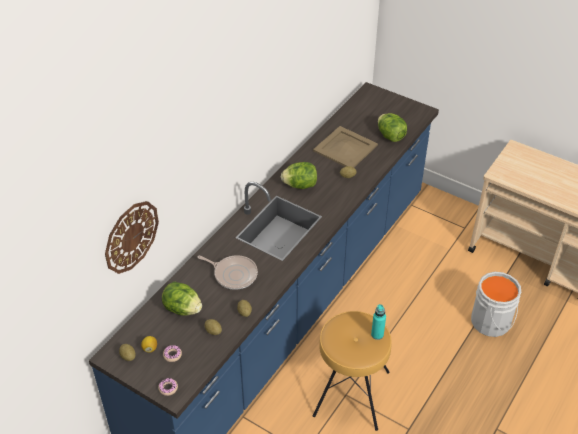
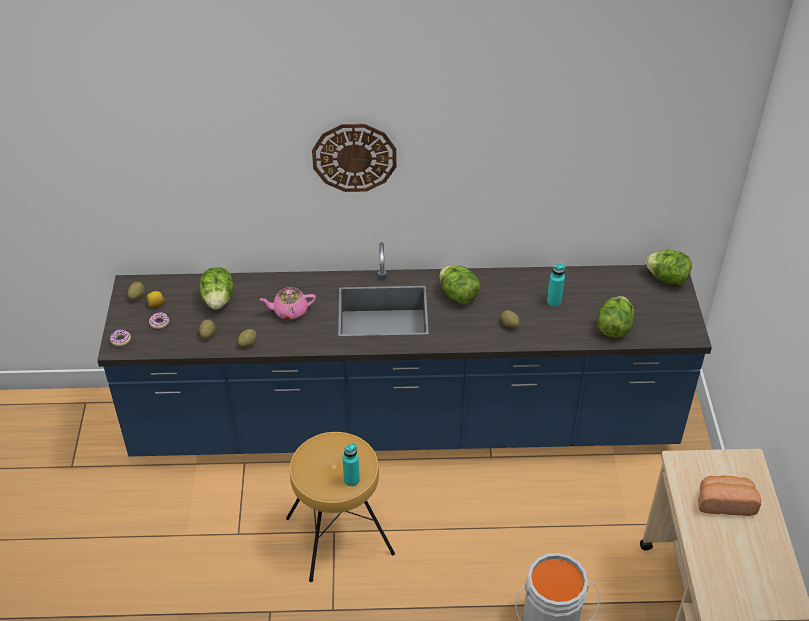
camera: 55 degrees right, 0 degrees up
(131, 236) = (197, 193): wall clock -> wall clock (354, 157)
(233, 274) = (289, 311): frying pan -> pink teapot
(346, 148) = (554, 301): beige tray -> turquoise bottle
(370, 95) = (667, 278): none -> lettuce
(537, 173) = (725, 502): none -> bread

